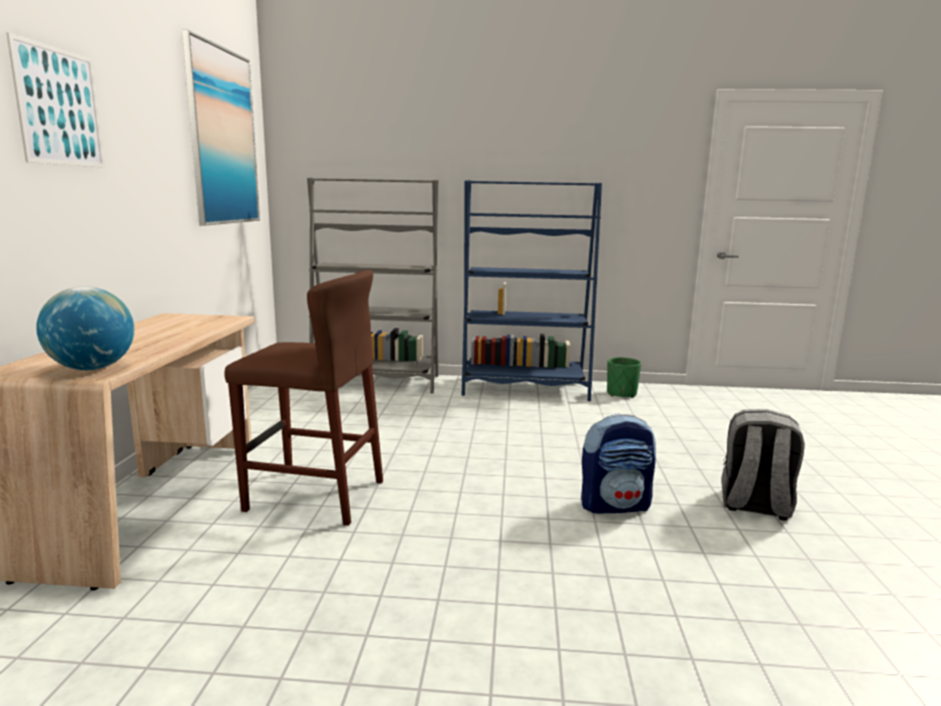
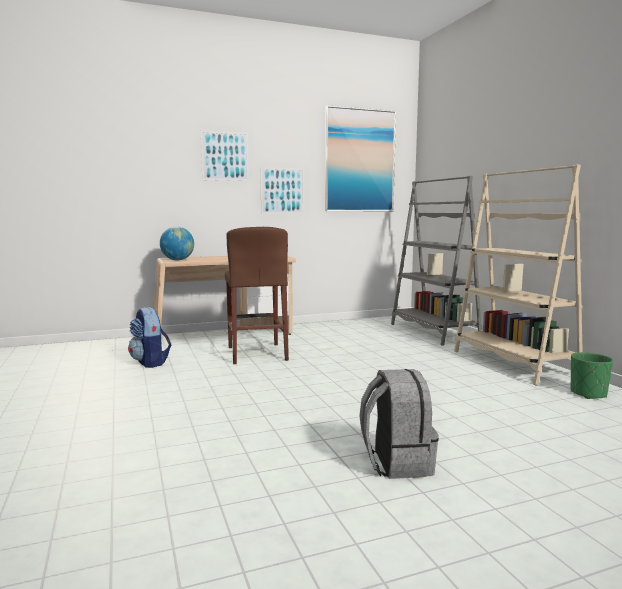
camera: 65 degrees right, 5 degrees down
(149, 189) = (282, 191): none -> picture
(524, 389) = (513, 363): blue bookcase -> beige bookcase
(615, 505) = (328, 414): backpack -> backpack (150, 362)

